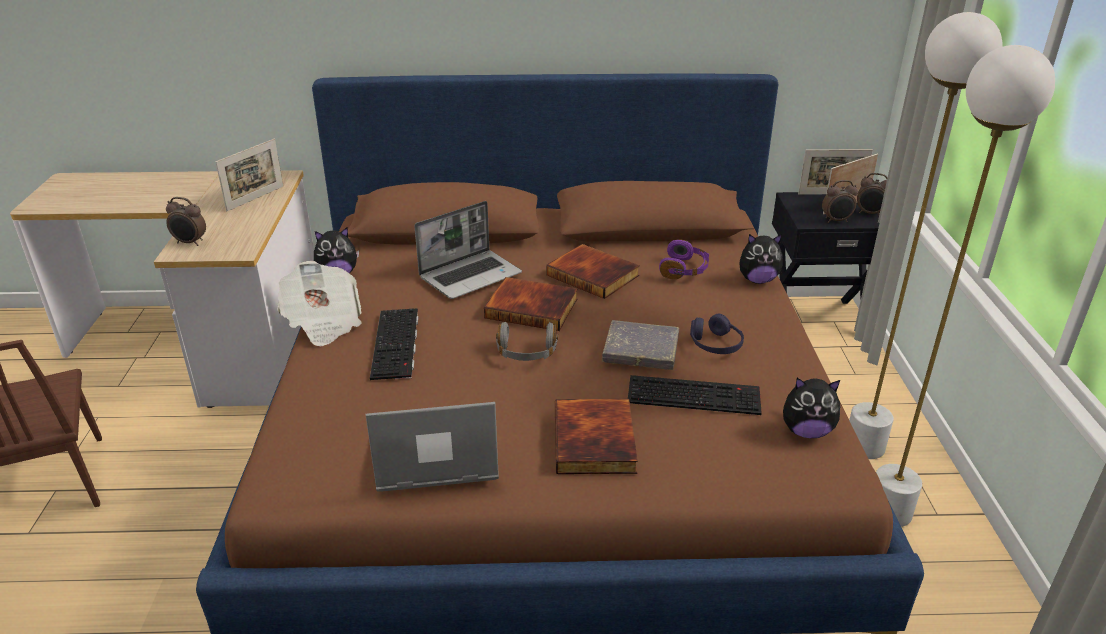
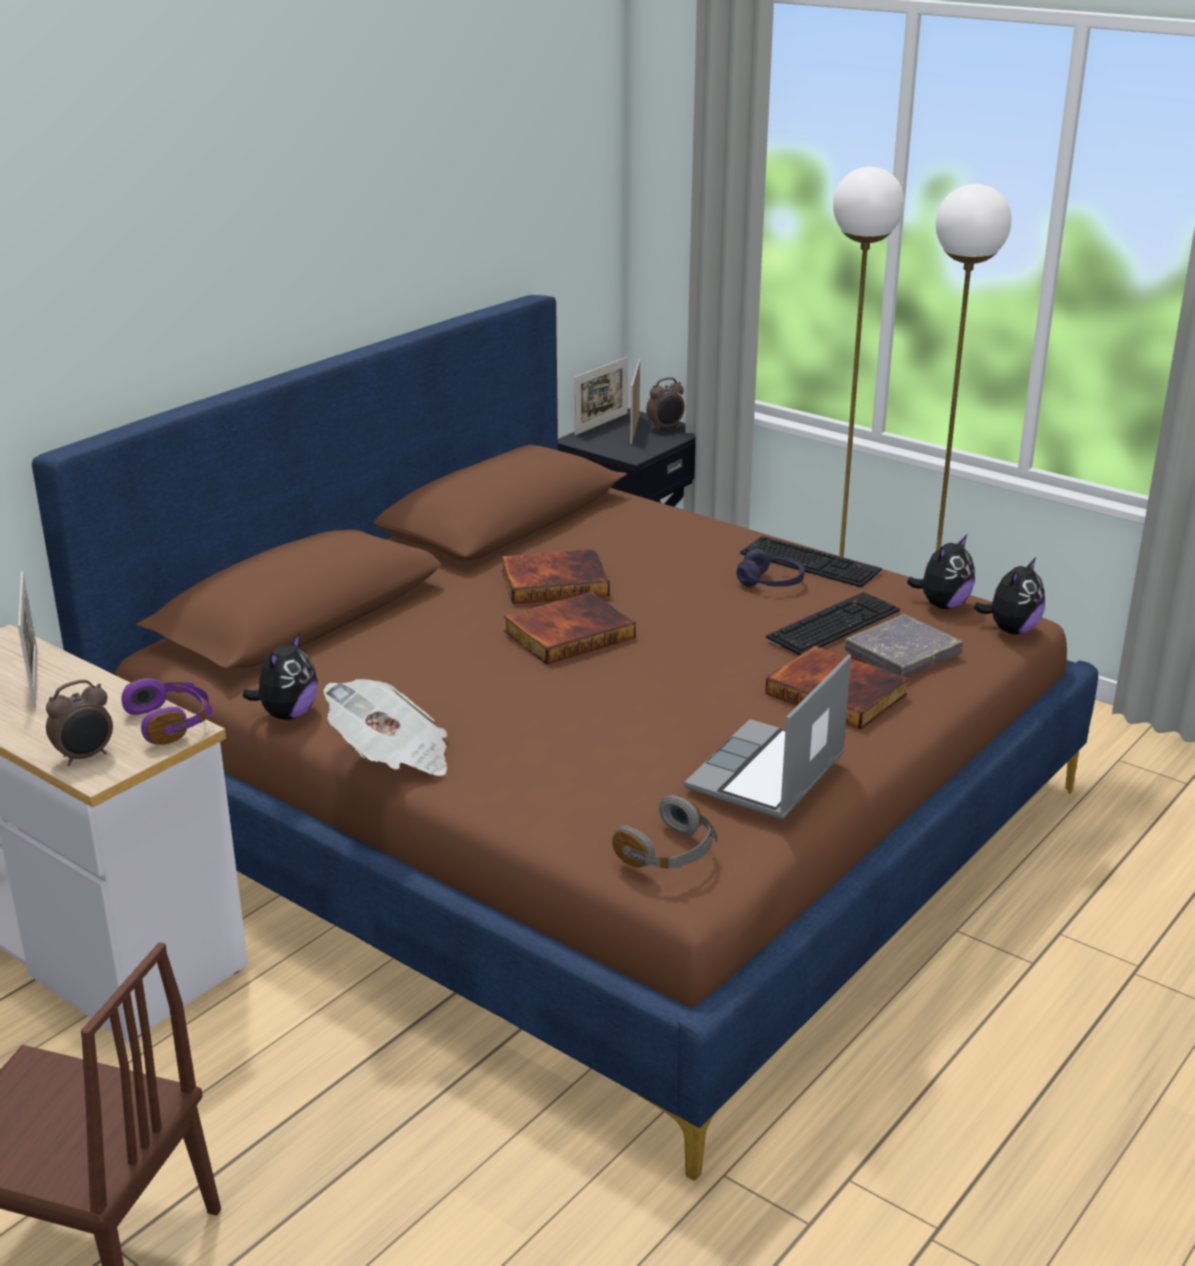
camera: 50 degrees left, 5 degrees down
(397, 344) = (521, 727): keyboard -> keyboard (812, 562)
(471, 275) = (441, 640): laptop -> none
(526, 353) = (652, 667): grey headphones -> grey headphones (669, 853)
(641, 350) = (729, 615): grey book -> grey book (902, 653)
(684, 270) = (623, 539): purple headphones -> purple headphones (171, 722)
(757, 280) = (693, 520): plush toy -> plush toy (1011, 630)
(836, 221) = (653, 445): alarm clock -> none

